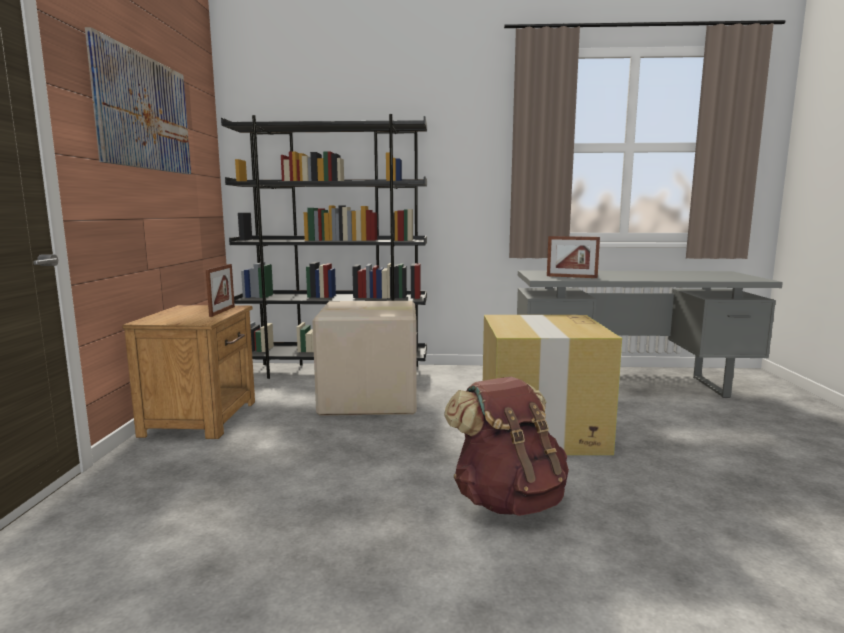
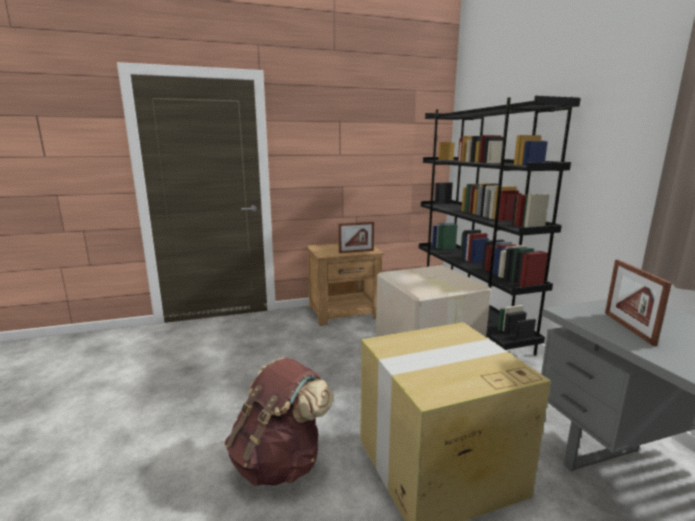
camera: 70 degrees right, 5 degrees up
(144, 112) = (352, 121): picture -> none

